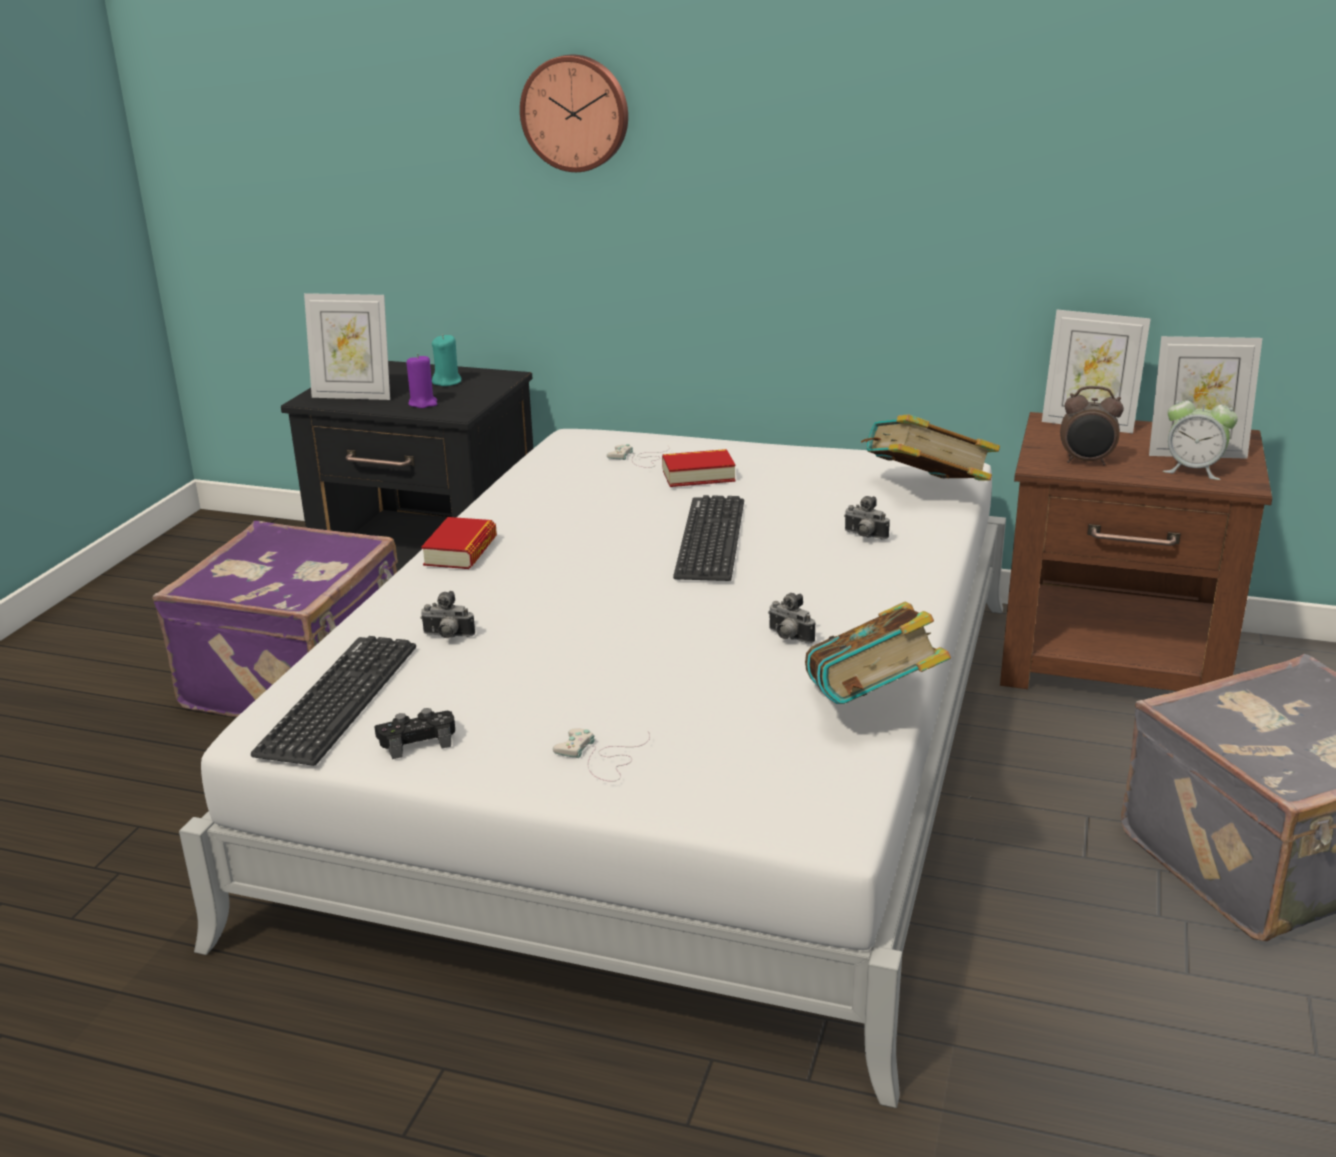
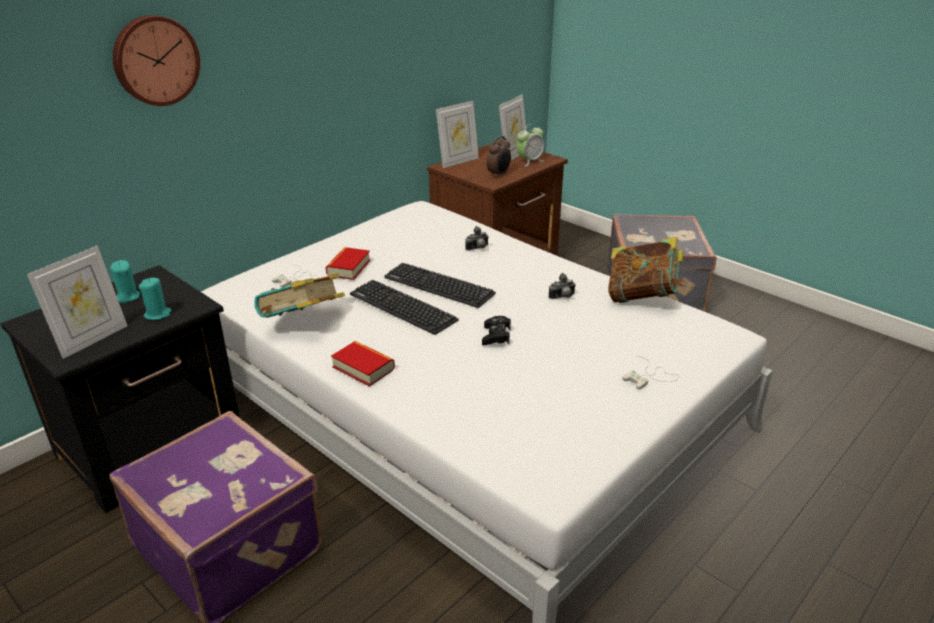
camera: 65 degrees left, 5 degrees up
(339, 699) = (531, 453): keyboard -> keyboard (402, 307)
(417, 740) = (599, 432): black game controller -> black game controller (496, 336)
(423, 403) = (158, 314): purple candle -> turquoise candle
(447, 636) = (481, 396): camera -> none
(925, 492) = (446, 220): book -> book (303, 323)

